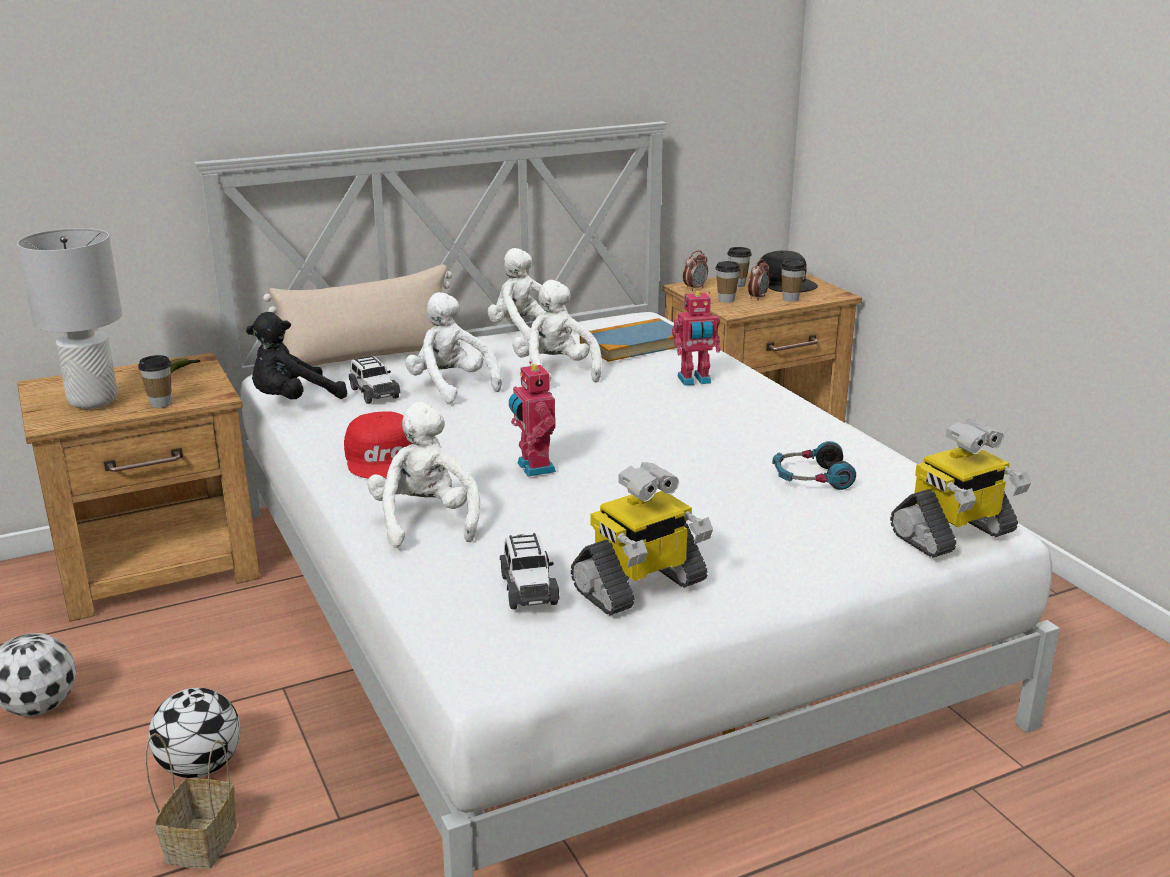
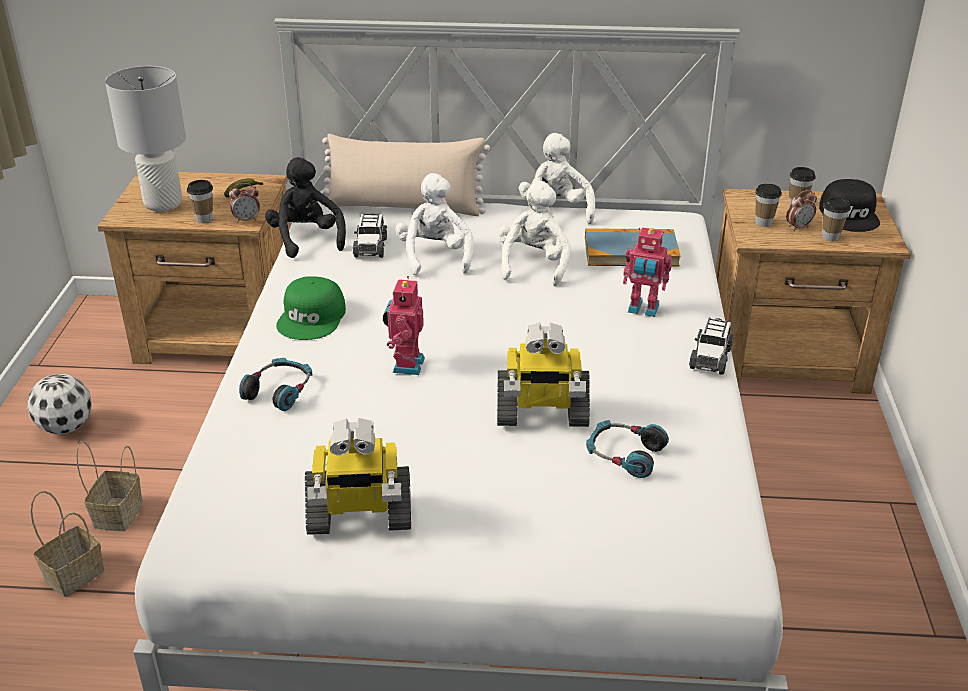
camera: 30 degrees right, 10 degrees up
(201, 767) = (118, 515): football -> basket
(293, 401) = (306, 239): black plush toy -> black plush toy turned 75 degrees clockwise
(384, 458) = (312, 318): red cap -> green cap
(425, 521) = (279, 391): white plush toy -> headphones
(528, 588) = (276, 485): toy car -> toy car (710, 357)
(695, 288) = (749, 200): alarm clock -> alarm clock (247, 220)
(953, 535) = (683, 566): toy robot -> toy robot (541, 413)

